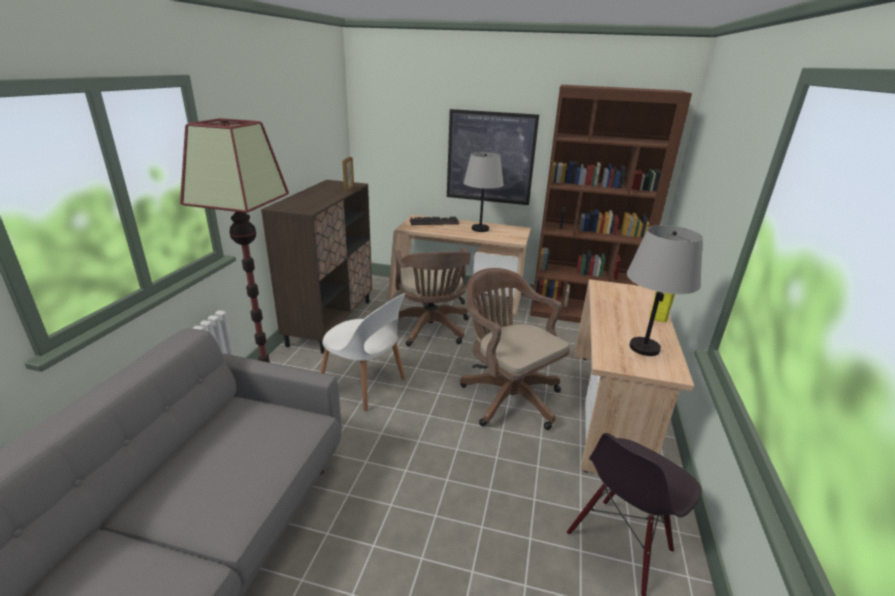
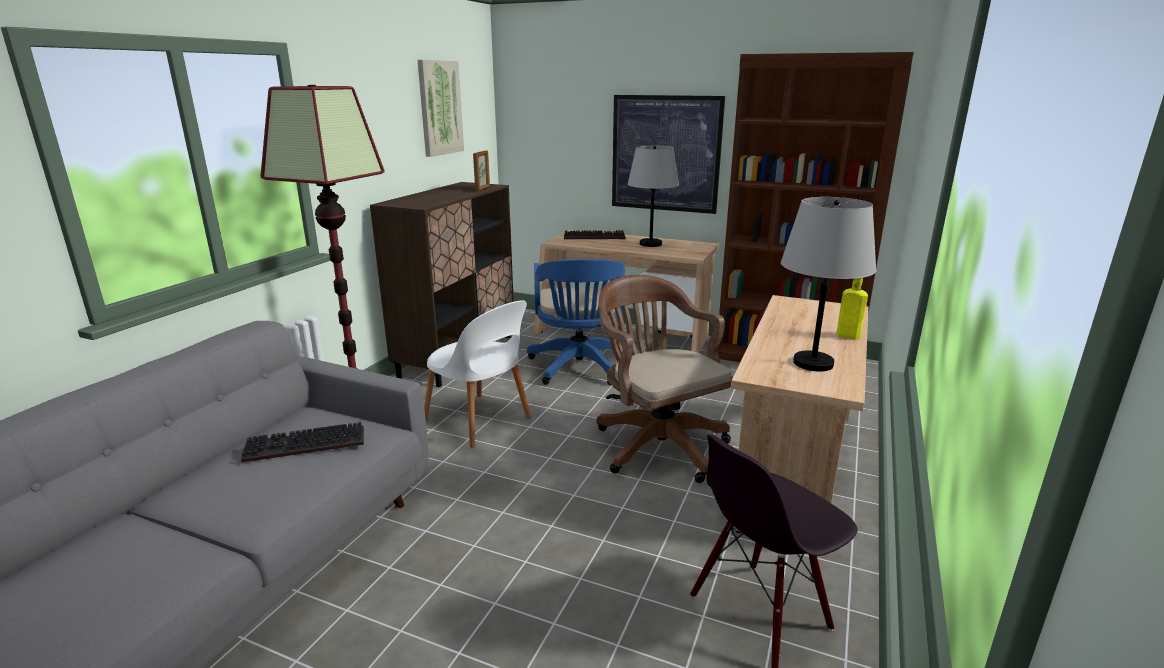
camera: 10 degrees right, 5 degrees down
(246, 444) = (303, 446): none -> keyboard
(309, 119) = (440, 108): none -> picture
(431, 329) = (579, 368): brown office chair -> blue office chair

